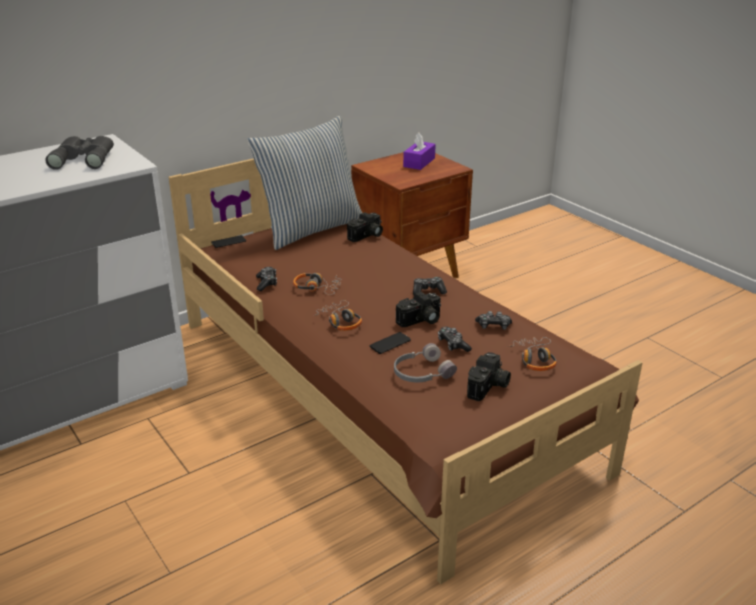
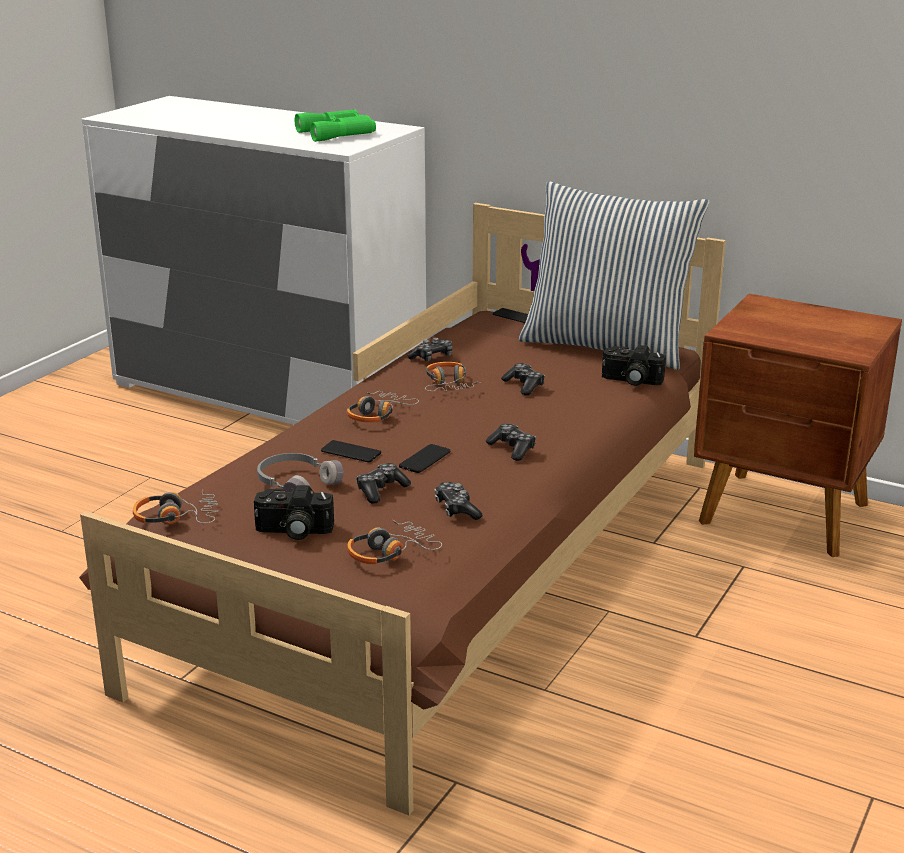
camera: 65 degrees right, 5 degrees down
(84, 158) = (339, 133): grey binoculars -> green binoculars
(343, 266) = (524, 386): none -> game controller
(419, 162) = (830, 327): purple tissue box -> none
(420, 321) = (425, 459): camera -> phone
(439, 431) = (177, 517): none -> headphones

